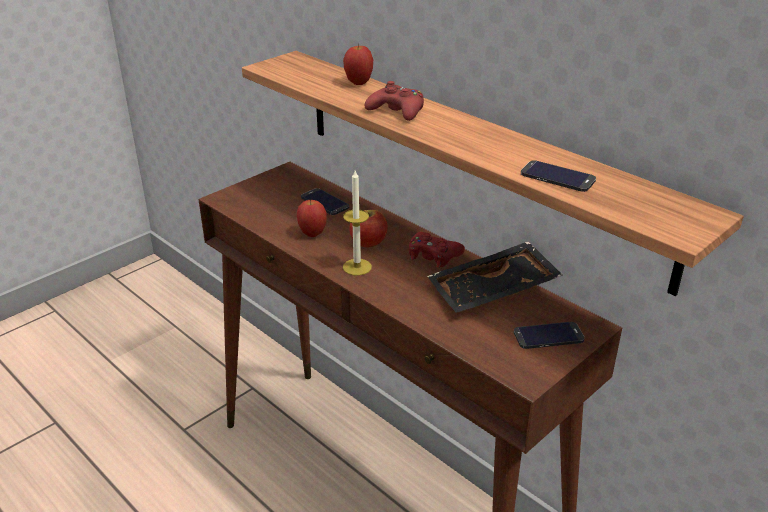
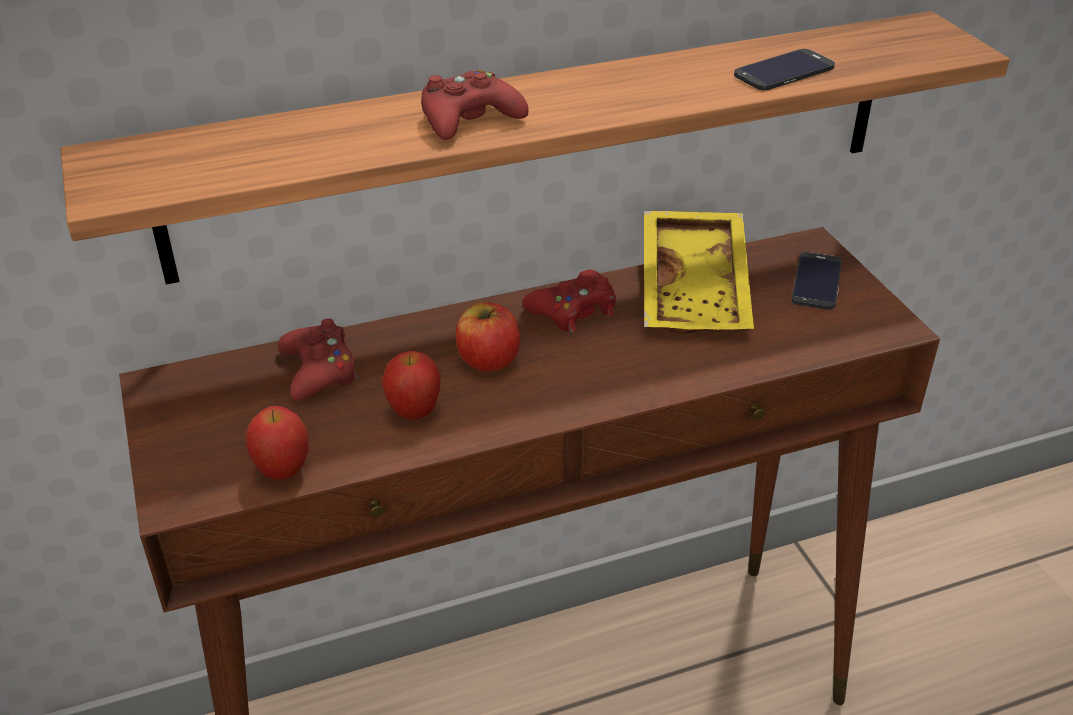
camera: 65 degrees left, 5 degrees up
(325, 202) = (319, 371): phone -> red game controller
(357, 267) = (553, 392): candle -> none
(358, 83) = (313, 123): apple -> apple (283, 471)
(493, 291) = (697, 289): black tray -> yellow tray

